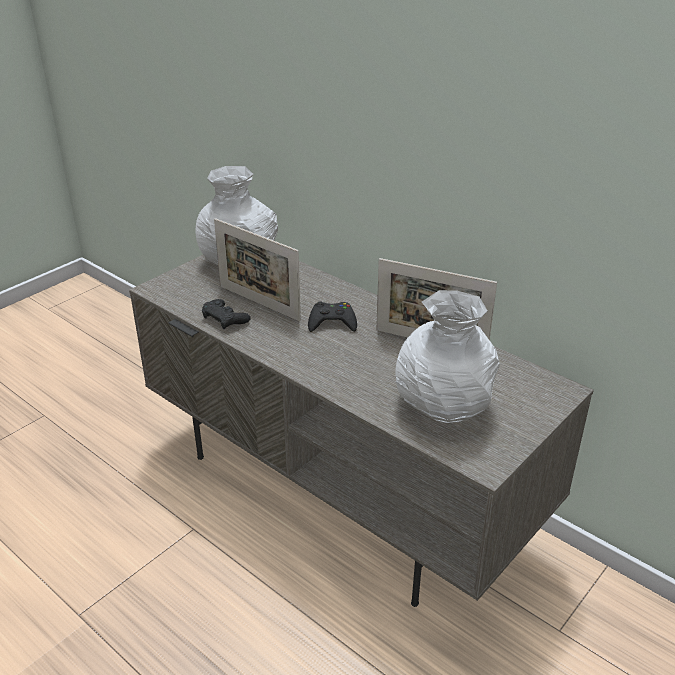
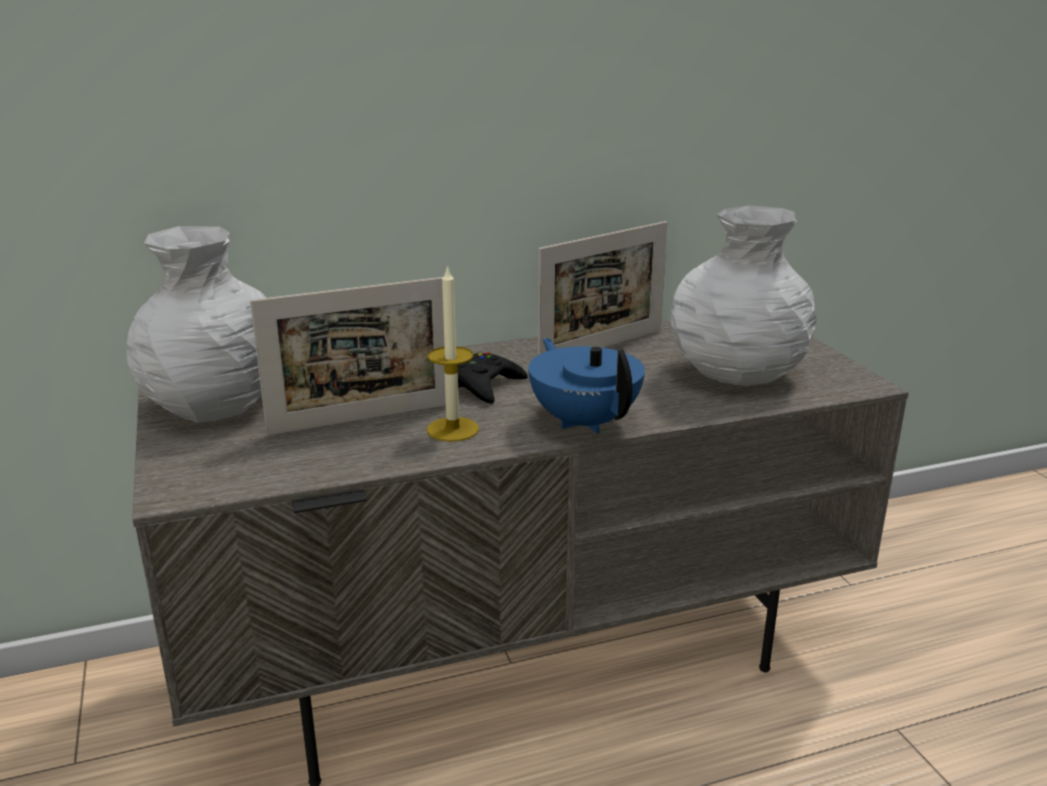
camera: 60 degrees left, 10 degrees down
(225, 319) = (371, 453): black game controller -> none
(269, 331) = (453, 429): none -> candle
(316, 368) = (584, 421): none -> blue teapot

